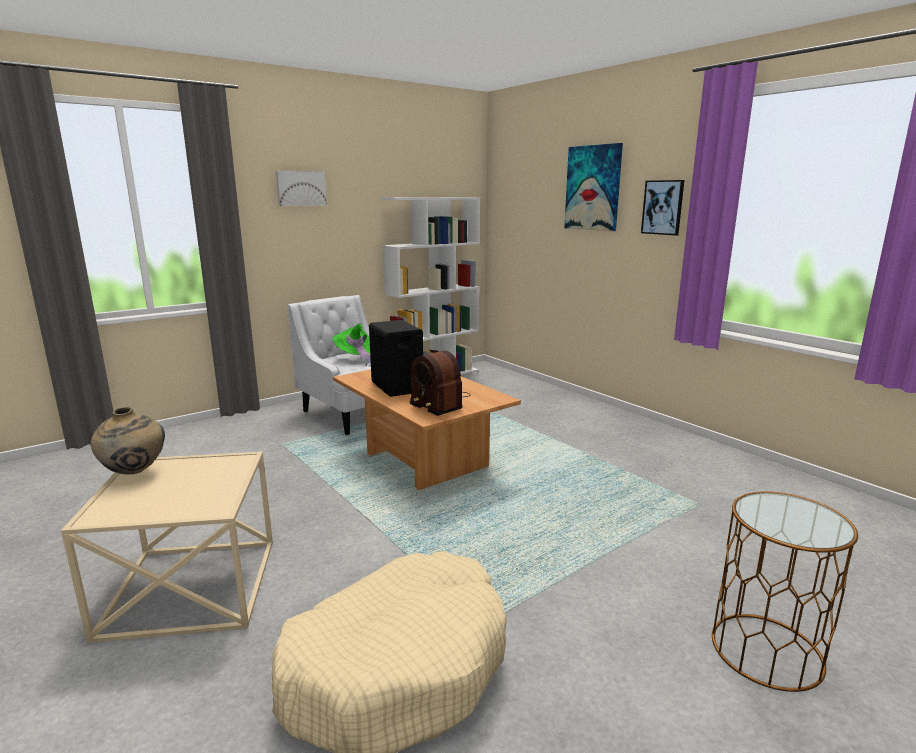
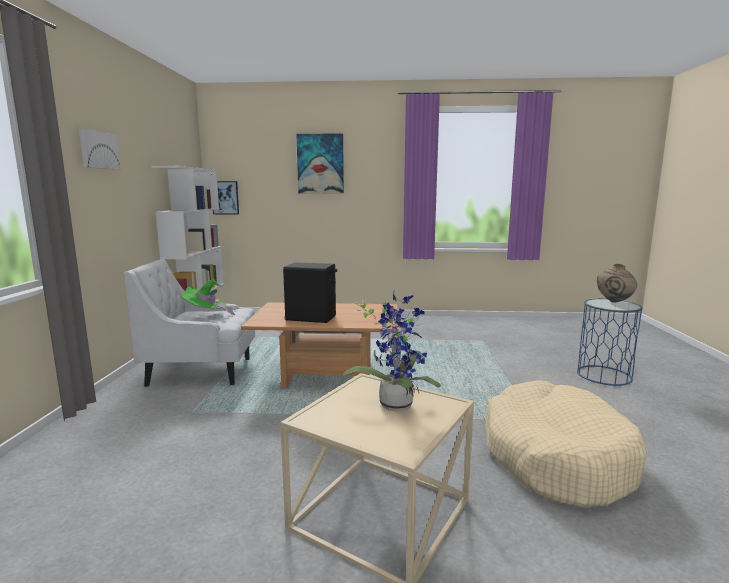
camera: 50 degrees left, 5 degrees down
(135, 473) = (326, 422): beige vase -> beige vase (614, 302)
(200, 486) = (396, 403): none -> potted plant
(439, 402) = (364, 317): radio -> none
(663, 207) = (379, 176): picture -> picture (225, 197)
(767, 651) = (604, 375): brown side table -> blue side table

